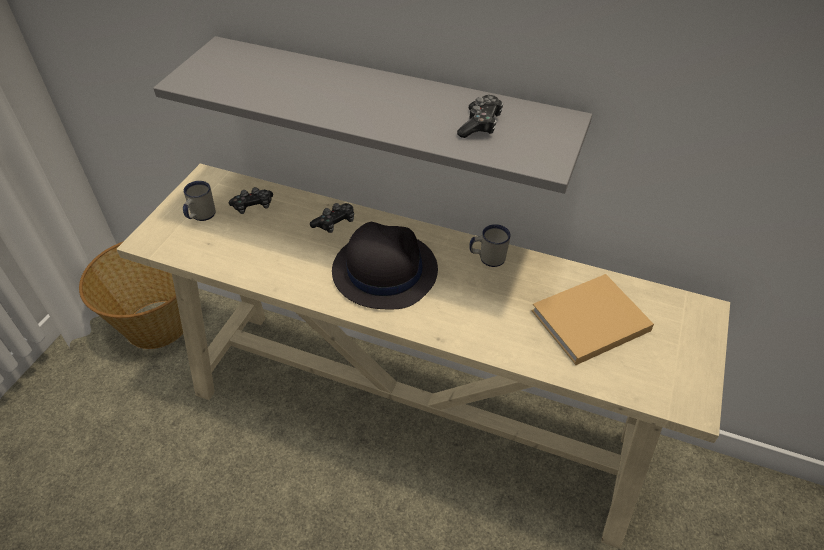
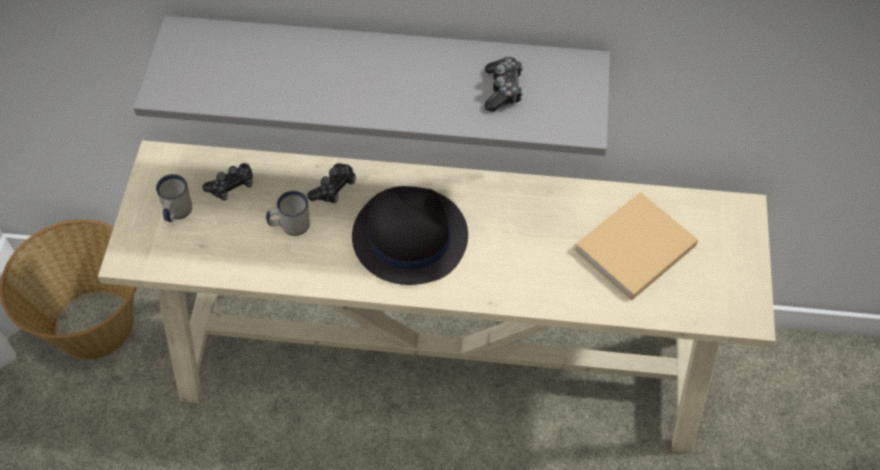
camera: 15 degrees left, 10 degrees up
(487, 258) = (513, 197): white mug -> white mug (290, 225)

